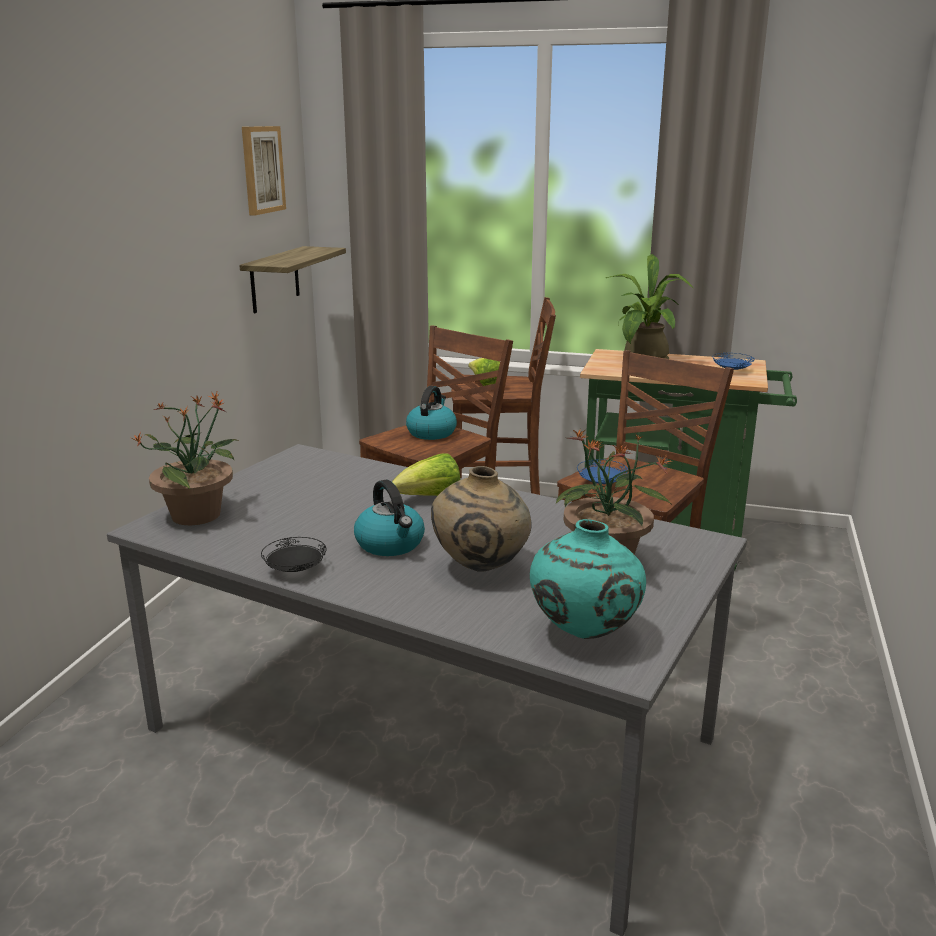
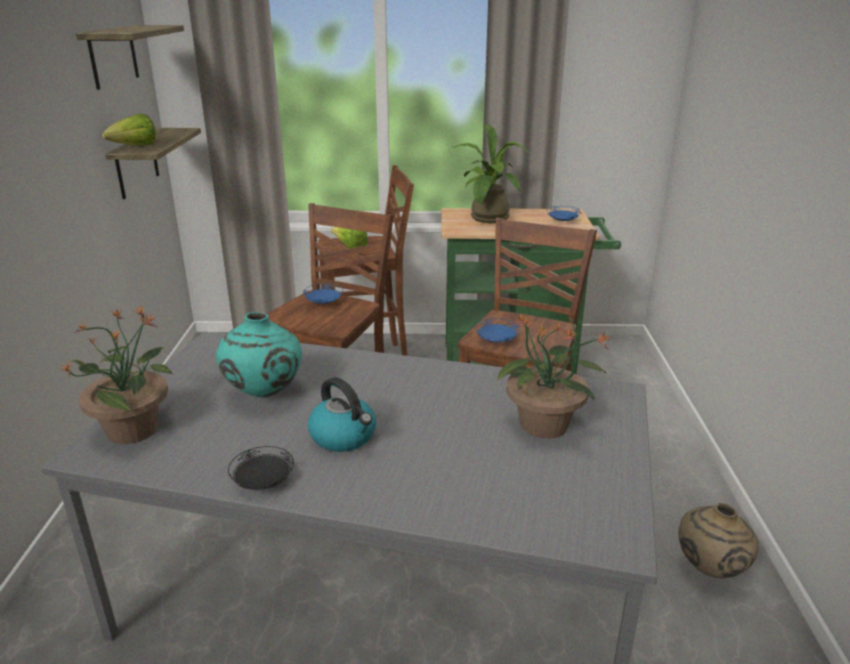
camera: 15 degrees left, 5 degrees up
(262, 170) = (113, 56): picture -> shelf
(429, 498) = (357, 378): lettuce -> lettuce (135, 147)
(431, 432) = (323, 303): kettle -> blue plate
(481, 568) = (440, 451): beige vase -> beige vase (709, 570)
(583, 634) = (565, 512): turquoise vase -> turquoise vase (264, 394)

